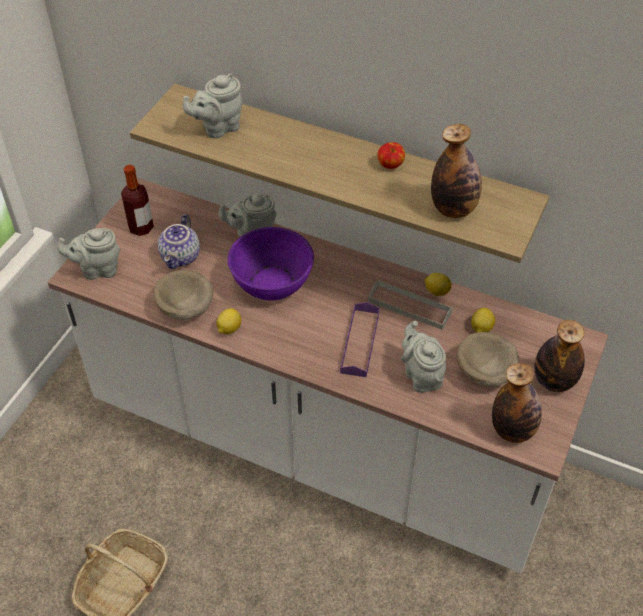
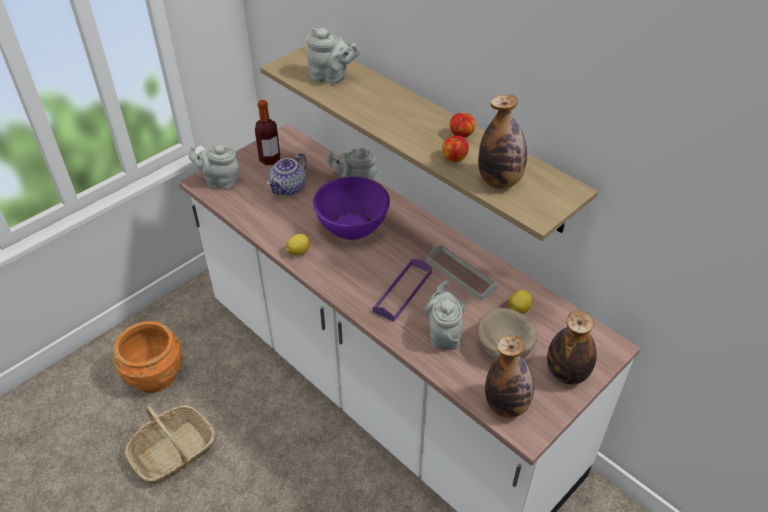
camera: 20 degrees right, 5 degrees down
(59, 506) = (155, 375): none -> orange planter
(185, 309) = (271, 228): beige bowl -> none
(218, 128) = (331, 77): grey teapot -> grey teapot turned 150 degrees counterclockwise
(396, 194) = (454, 158): none -> apple
(436, 291) = (492, 268): lemon -> none

